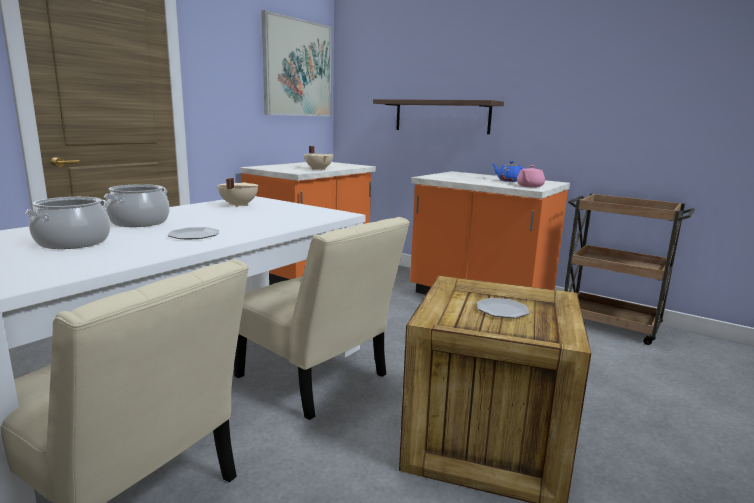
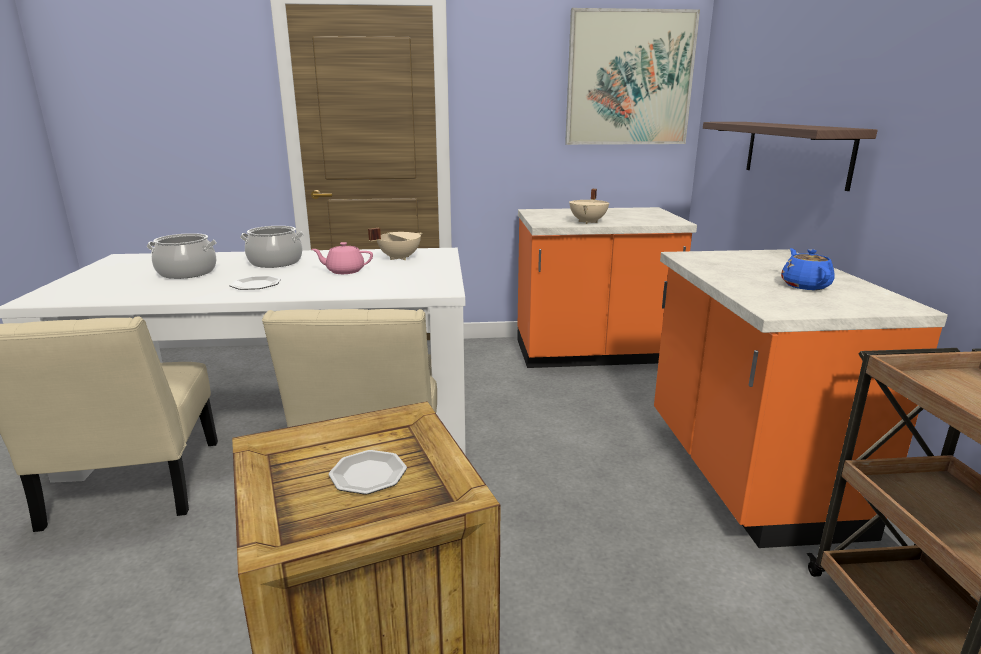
camera: 50 degrees right, 5 degrees up
(529, 186) = (787, 304): pink teapot -> pink teapot (344, 271)

